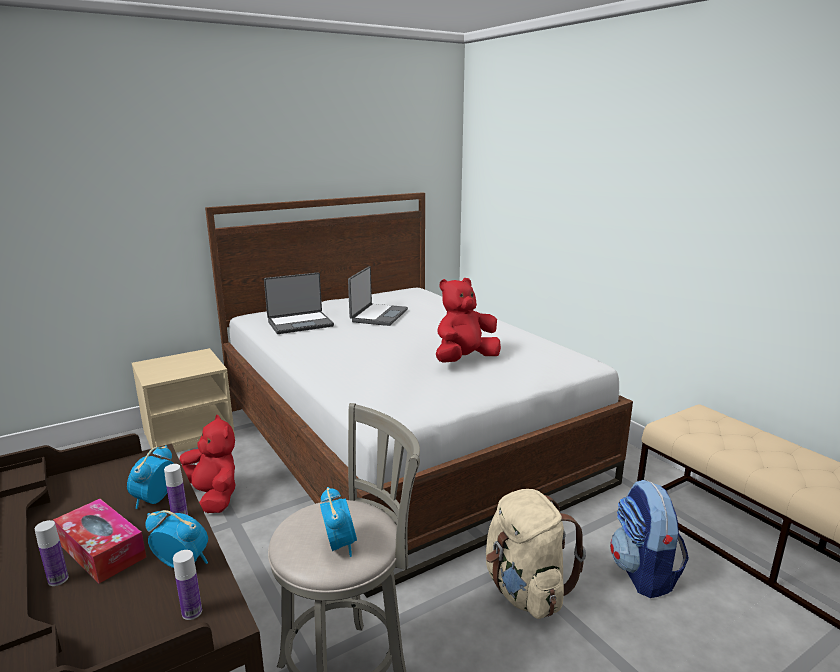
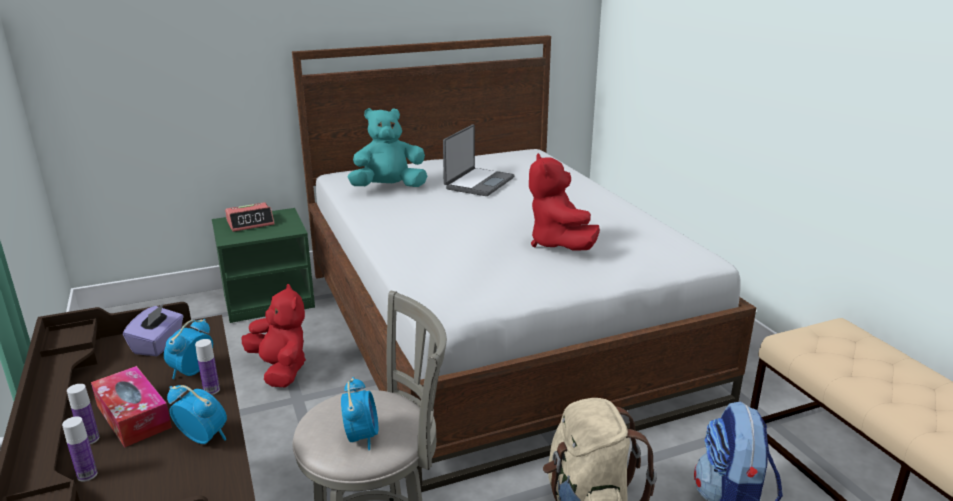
camera: 10 degrees right, 5 degrees up
(113, 477) = (158, 344): none -> purple tissue box
(170, 363) = (250, 223): none -> alarm clock
(189, 433) = (269, 299): beige nightstand -> green nightstand
(192, 612) = (200, 485): bottle -> bottle (87, 475)
(300, 323) = (388, 187): laptop -> turquoise plush toy
(464, 360) = (559, 244): red plush toy -> red plush toy turned 75 degrees counterclockwise

